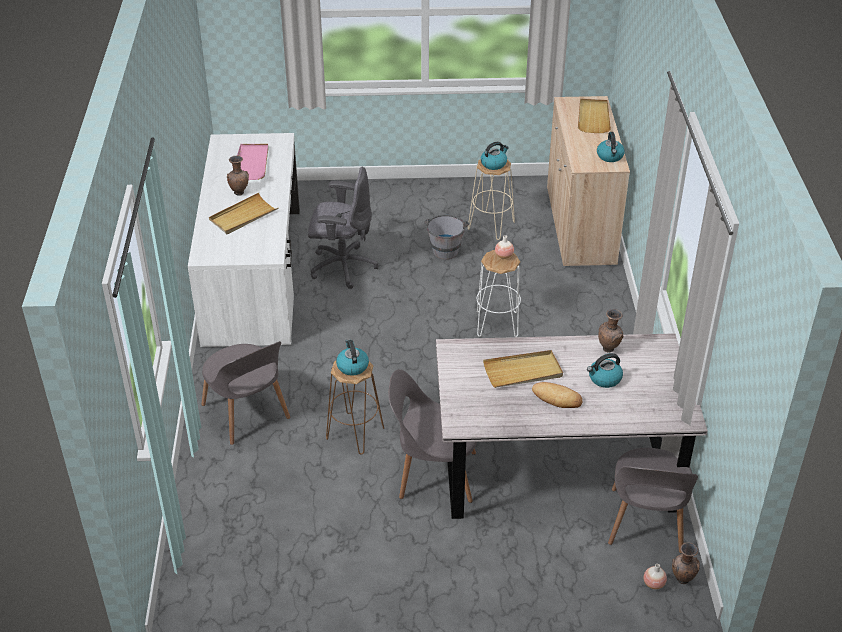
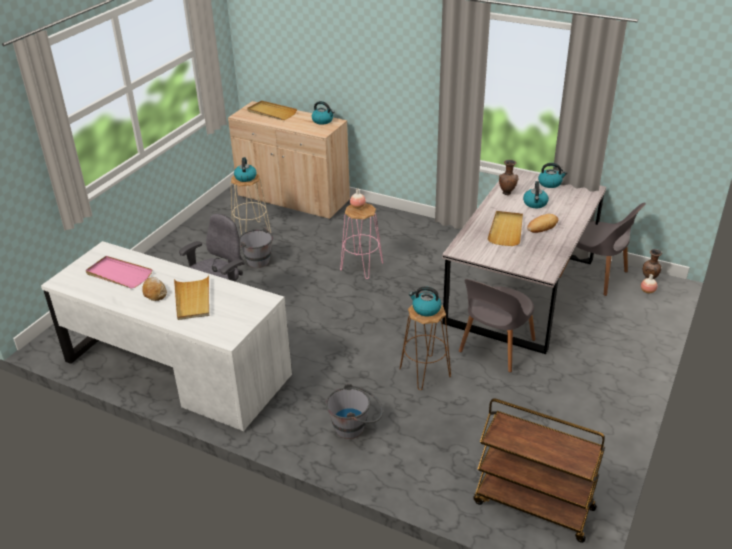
camera: 60 degrees left, 5 degrees down
(213, 572) = (532, 506): none -> brown cart
(239, 192) = (154, 292): brown vase -> bread
(247, 414) = (355, 427): grey chair -> grey bucket
(497, 324) = (361, 266): white stool -> pink stool
(667, 378) = (550, 183): none -> kettle

